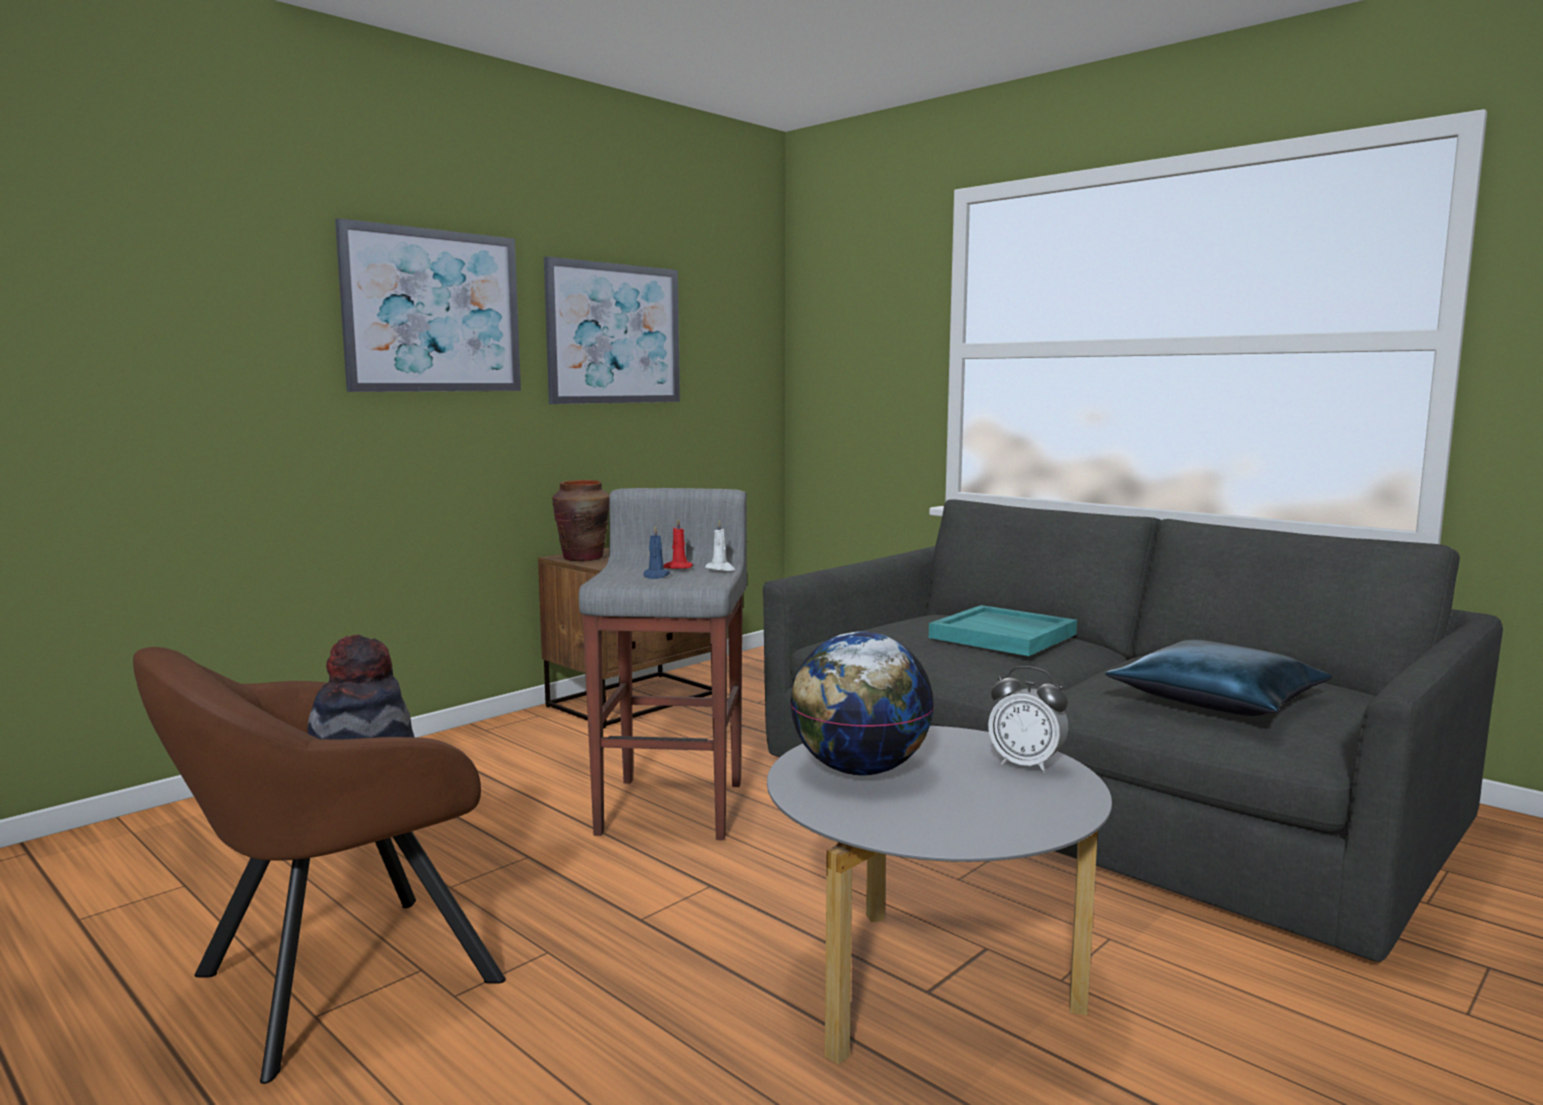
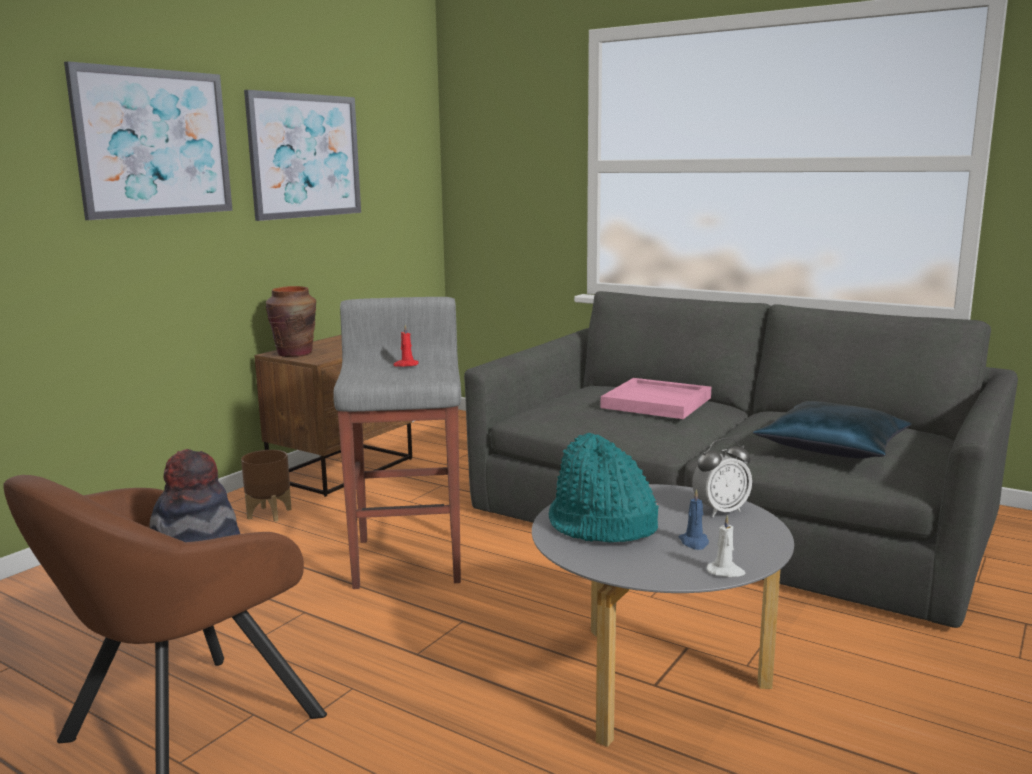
camera: 10 degrees left, 5 degrees up
(533, 742) = (269, 513): none -> brown planter
(656, 576) = (392, 374): blue candle -> blue candle (694, 542)
(720, 569) = (442, 364): white candle -> white candle (726, 571)
(859, 770) = (600, 526): globe -> turquoise hat
(1004, 636) = (657, 402): turquoise tray -> pink tray
(1026, 765) = (720, 511): alarm clock -> alarm clock turned 45 degrees counterclockwise

